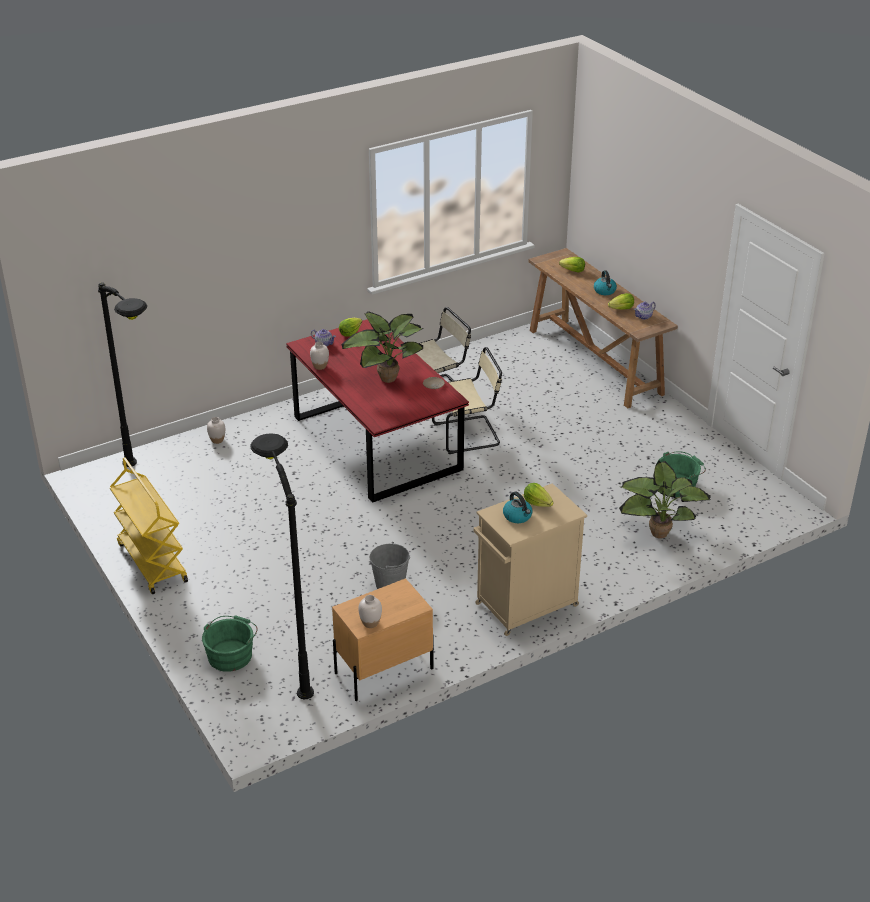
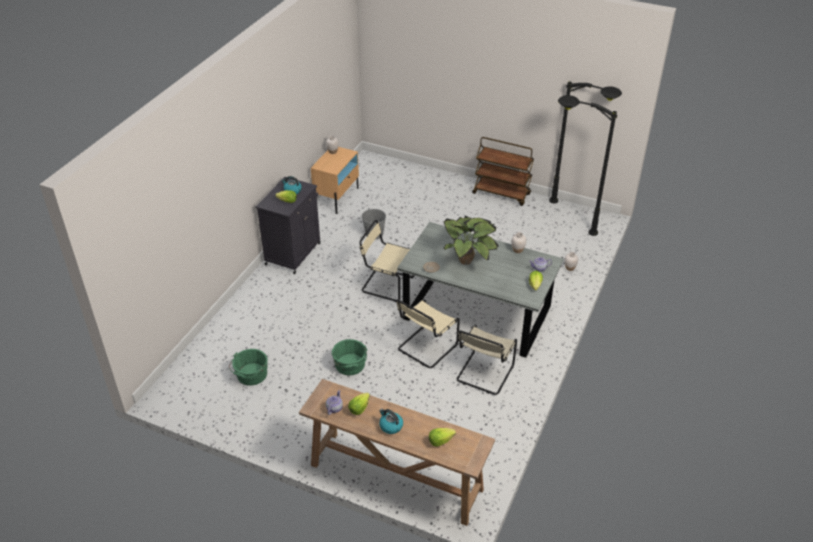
camera: 145 degrees right, 5 degrees up
(151, 562) = (502, 194): yellow cart -> brown cart
(231, 654) = (412, 176): green bucket -> green bucket (350, 366)
(291, 657) = (384, 185): black floor lamp -> black floor lamp (579, 211)
(377, 442) = (476, 313): red dining table -> grey dining table
(443, 513) = (386, 284): none -> beige chair
(525, 606) = (293, 253): beige cabinet -> black cabinet
(658, 531) = (245, 332): potted plant -> none

